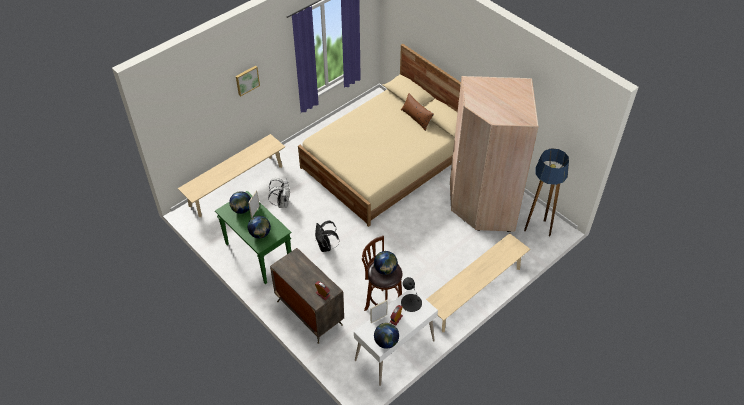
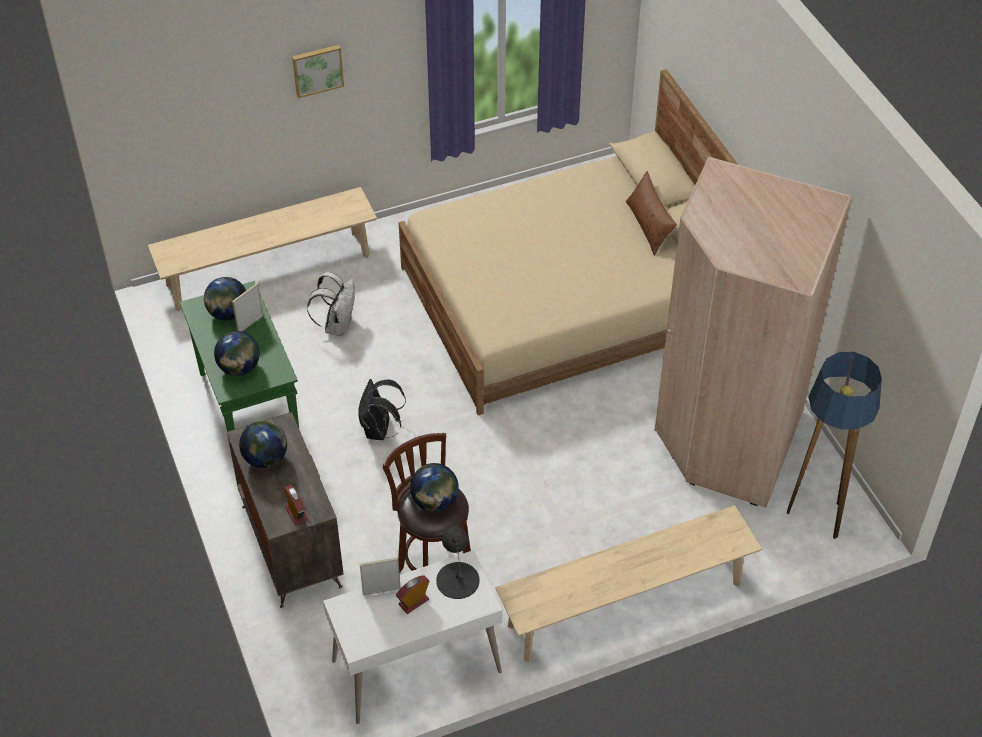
camera: 20 degrees right, 0 degrees up
(386, 342) = (374, 639): globe -> globe (266, 458)

